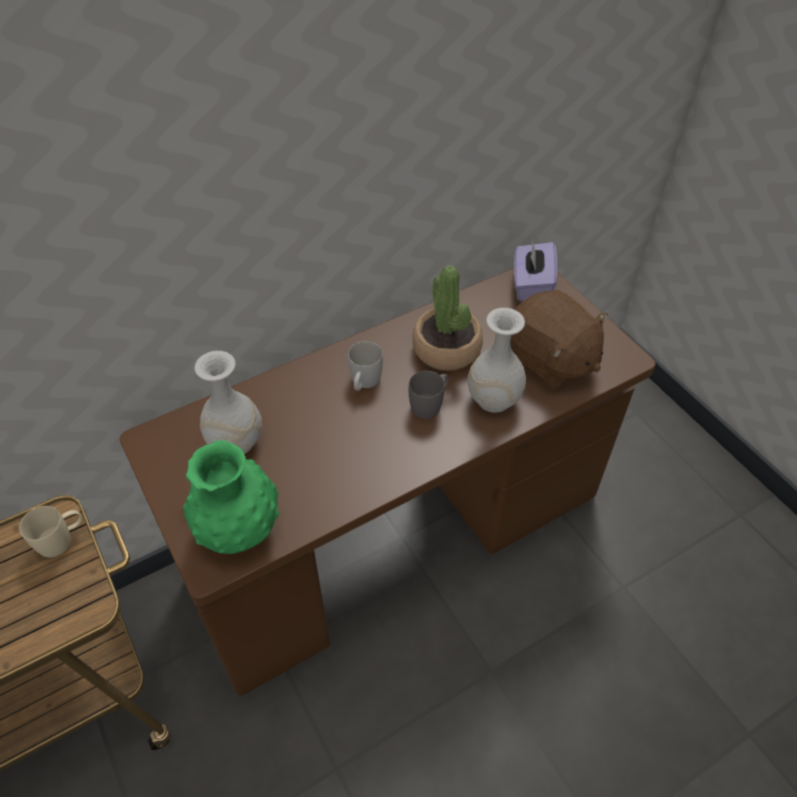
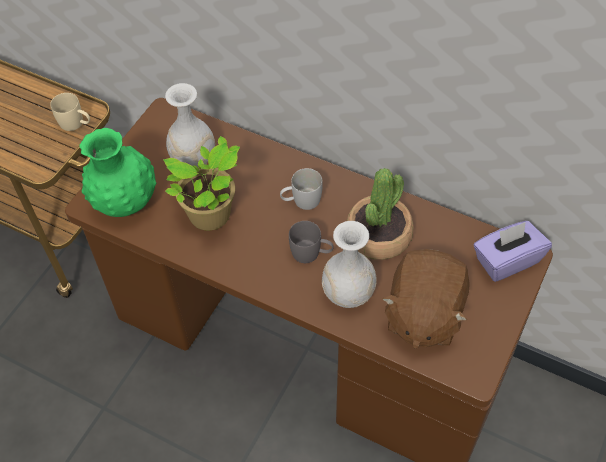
camera: 60 degrees right, 5 degrees up
(323, 460) = (212, 216): none -> potted plant

